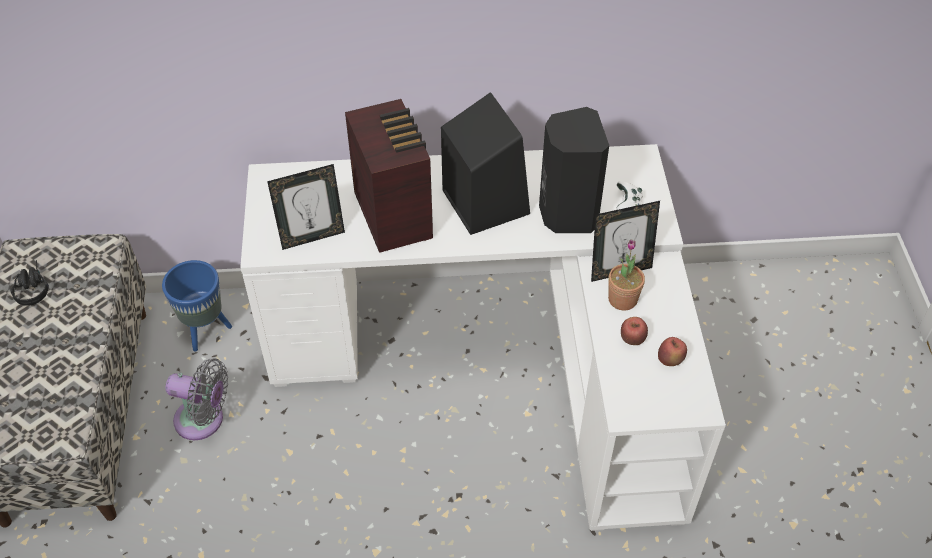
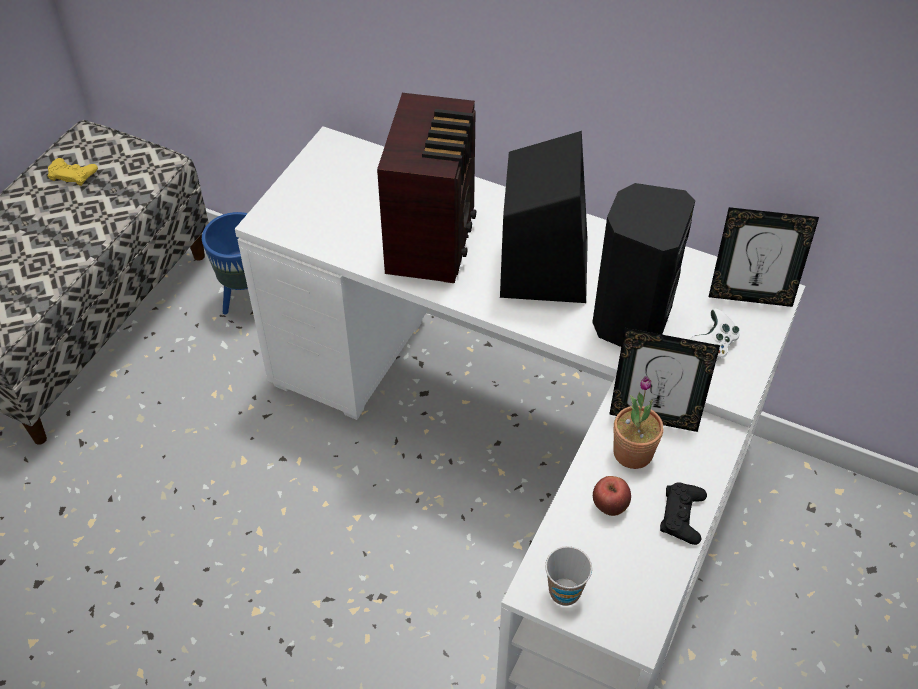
camera: 30 degrees right, 0 degrees up
(32, 287) = (72, 174): black headphones -> yellow game controller
(204, 420) = (185, 388): grey fan -> none
(312, 237) = (329, 227): picture frame -> picture frame (750, 296)
(642, 406) = (564, 592): none -> cup
(670, 360) = (638, 554): apple -> none
(679, 324) = (682, 516): none -> black game controller

